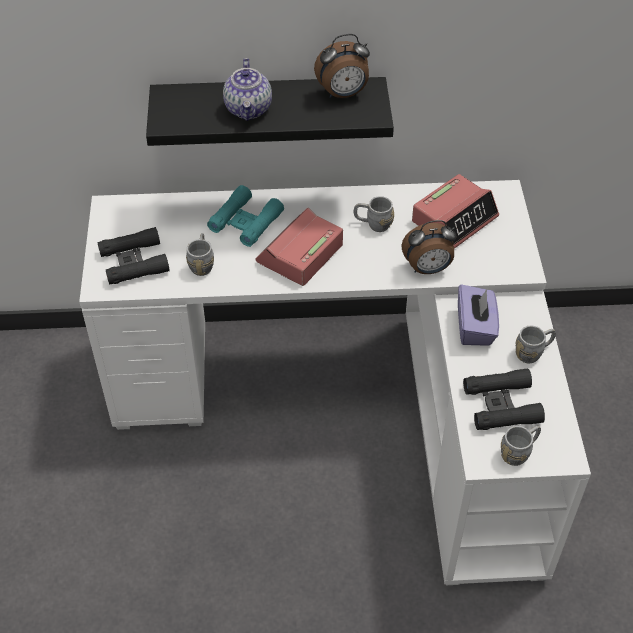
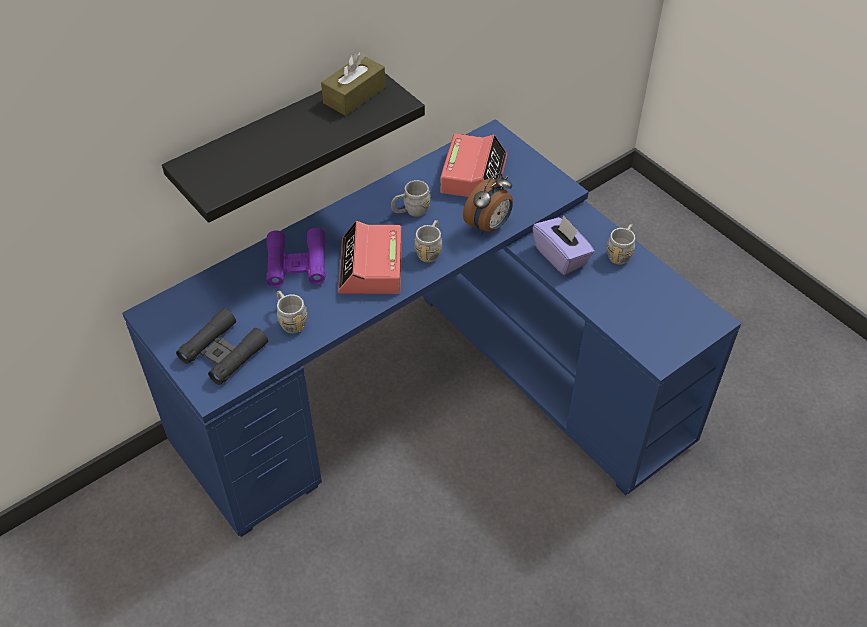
camera: 35 degrees left, 0 degrees up
(245, 222) = (297, 263): turquoise binoculars -> purple binoculars
(249, 109) = (282, 145): teapot -> none
(343, 94) = (354, 95): alarm clock -> brown tissue box
(354, 403) = (435, 391): white desk -> blue desk
(501, 405) = (634, 307): black binoculars -> none
(519, 452) = (679, 336): grey mug -> grey mug (430, 250)

